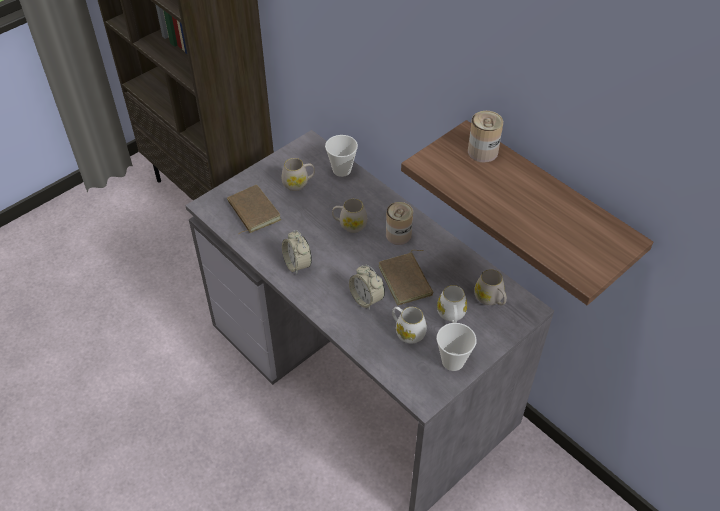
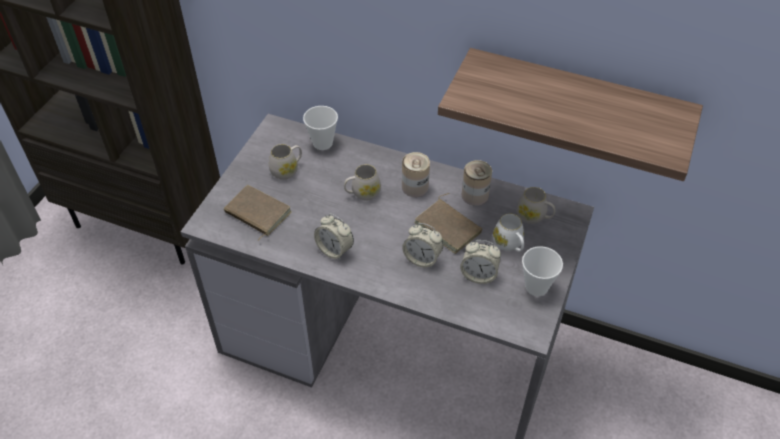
camera: 25 degrees left, 0 degrees up
(407, 331) = (478, 275): white mug -> alarm clock
(482, 152) = (506, 72): can -> can (475, 195)

